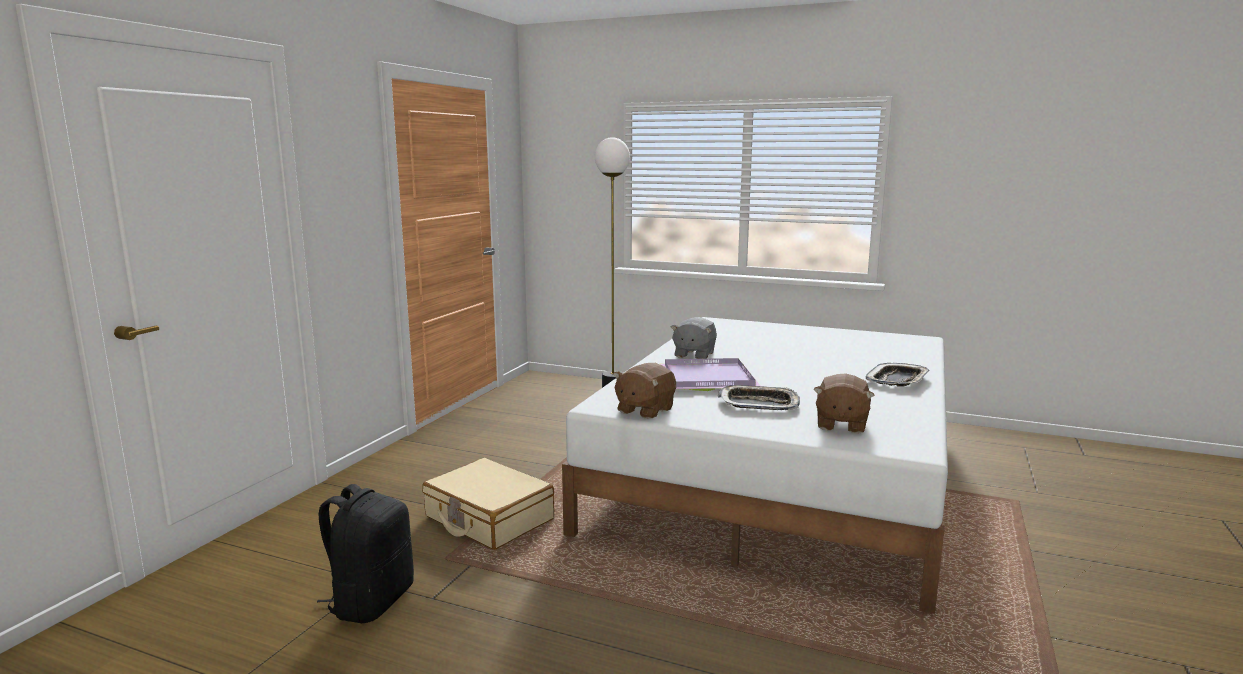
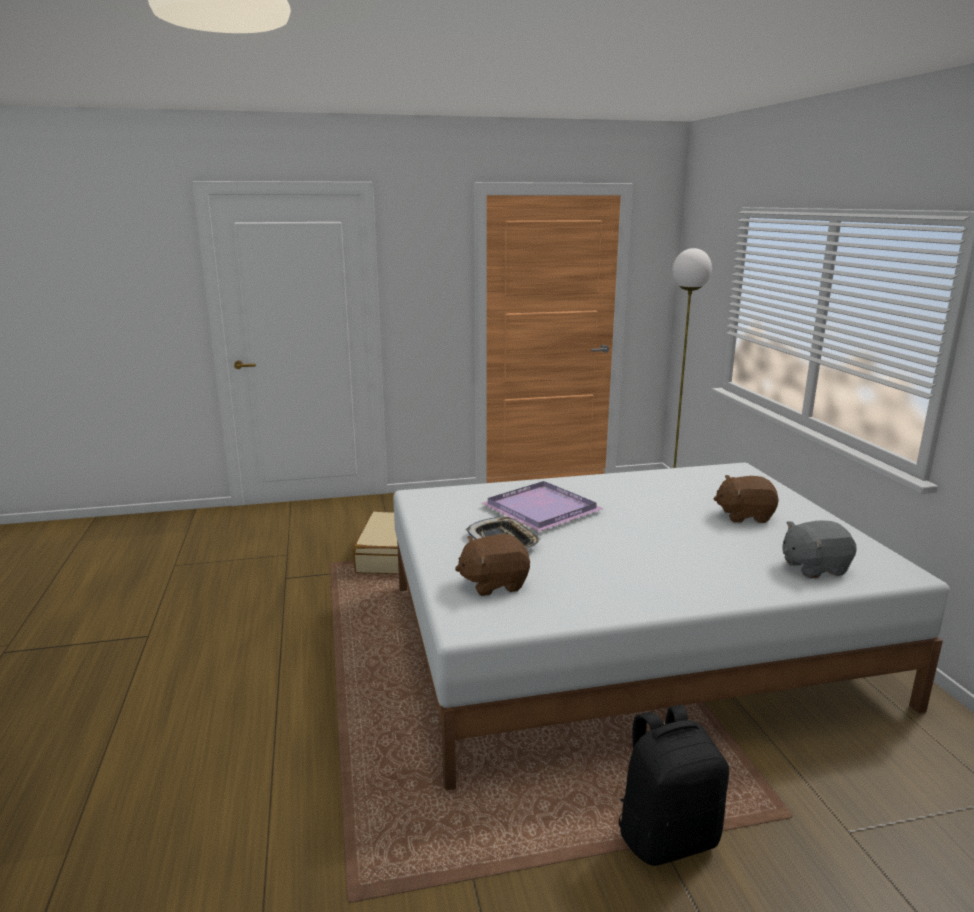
camera: 55 degrees right, 5 degrees up
(371, 601) = (268, 563): black backpack -> black backpack (667, 836)
(644, 410) = (428, 509): brown plush toy -> brown plush toy (744, 516)
(693, 354) = (604, 489): grey plush toy -> grey plush toy (813, 567)
(897, 380) = (684, 586): tray -> none

